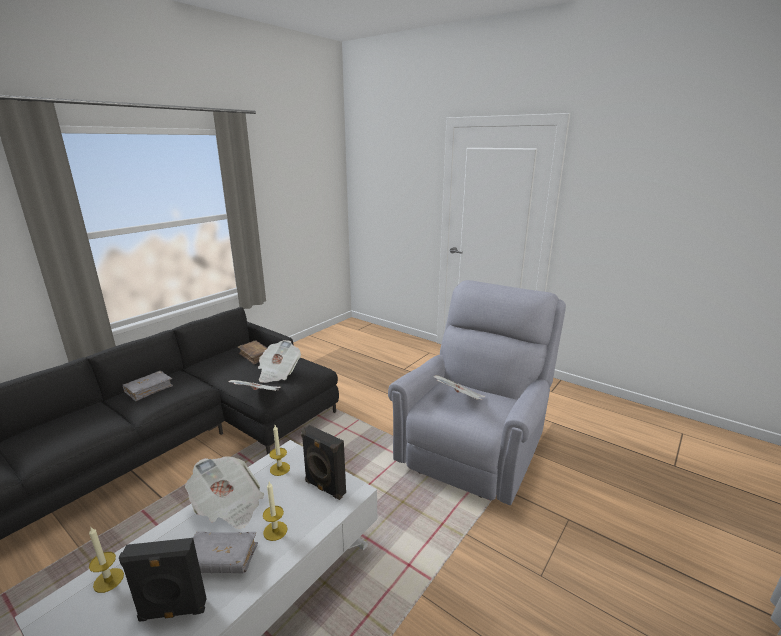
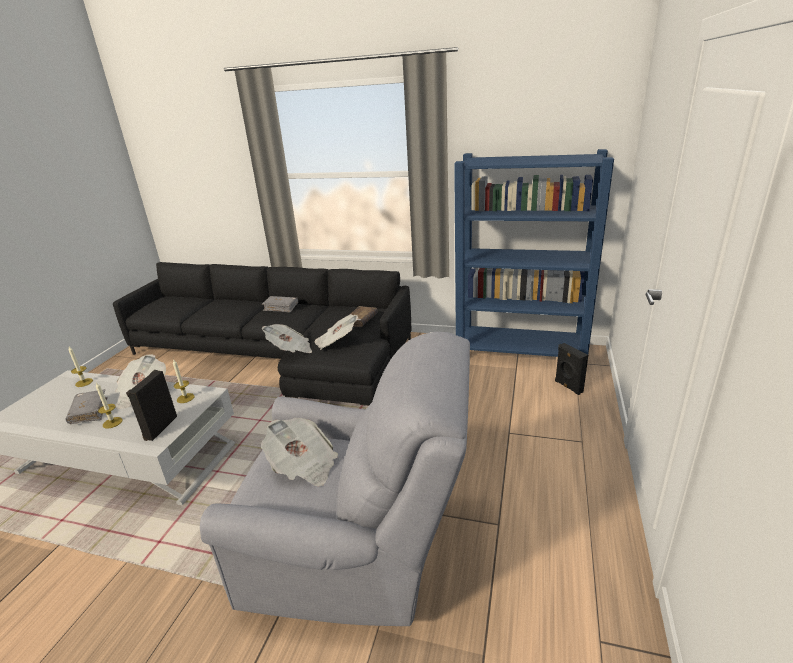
camera: 70 degrees right, 5 degrees up
(172, 612) = (52, 413): black speaker -> black speaker (568, 387)
(326, 340) = (520, 353): none -> blue bookcase

